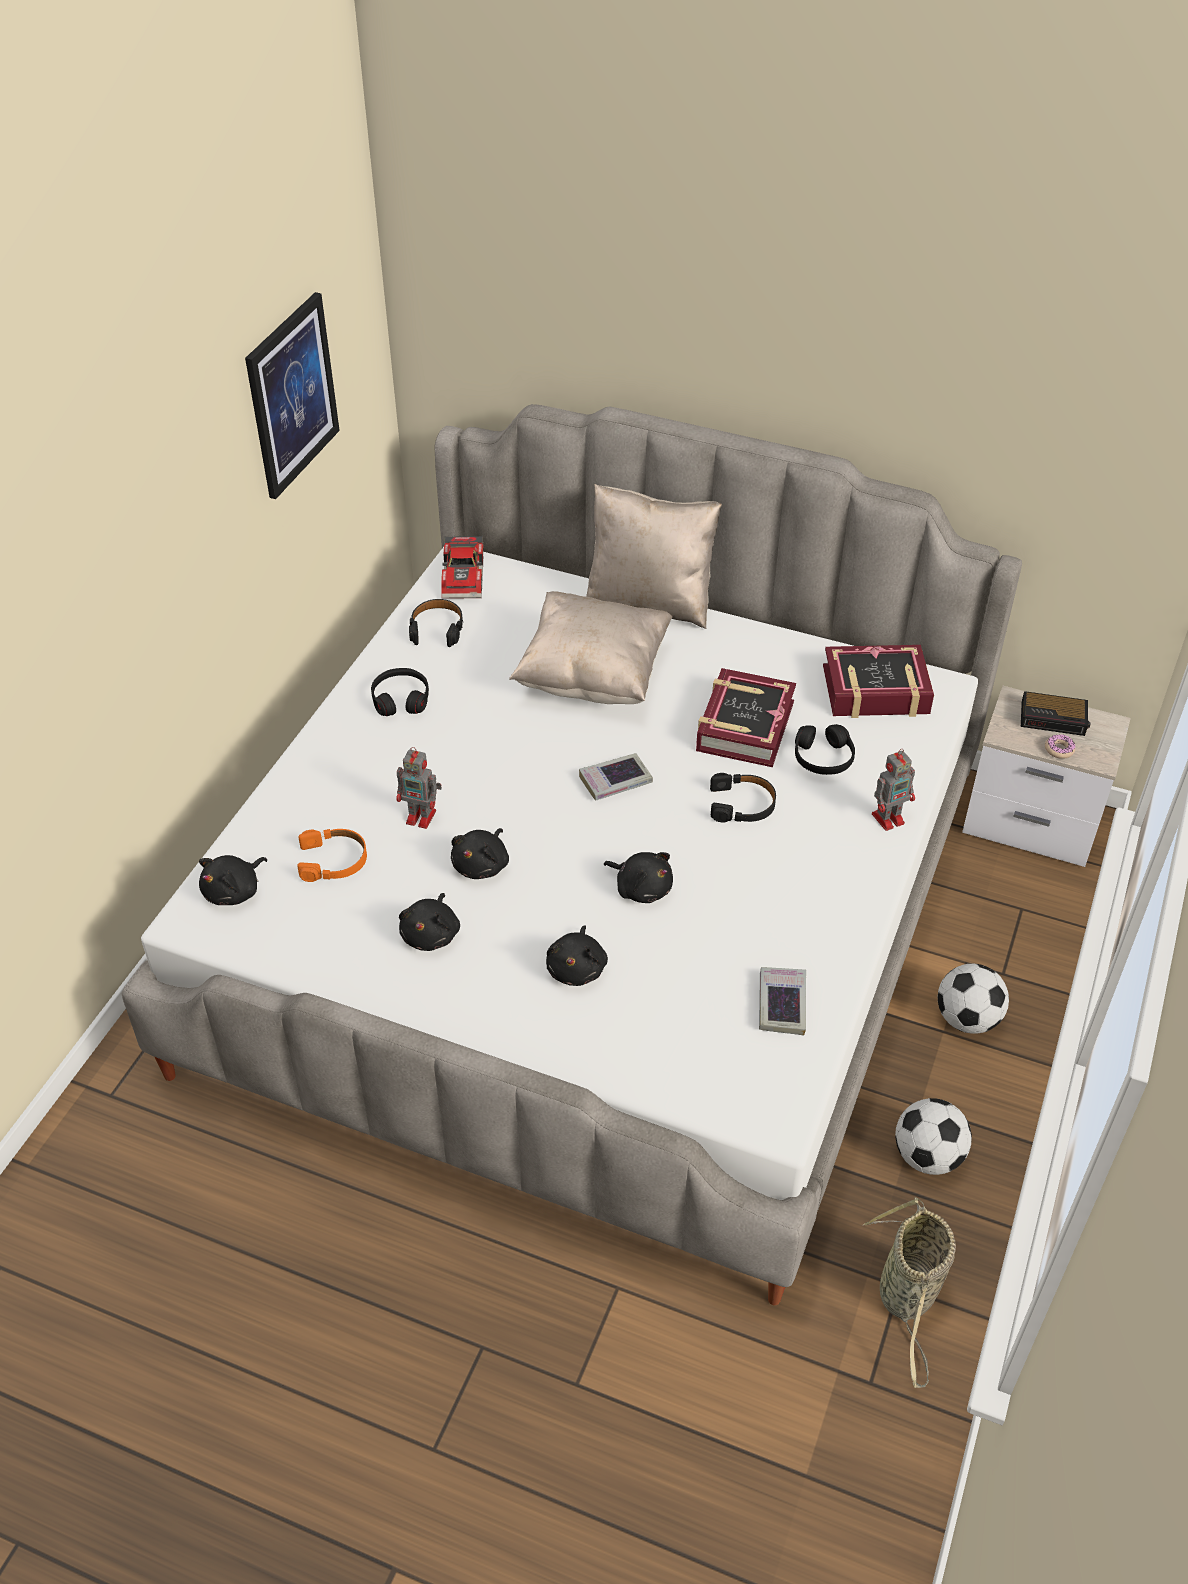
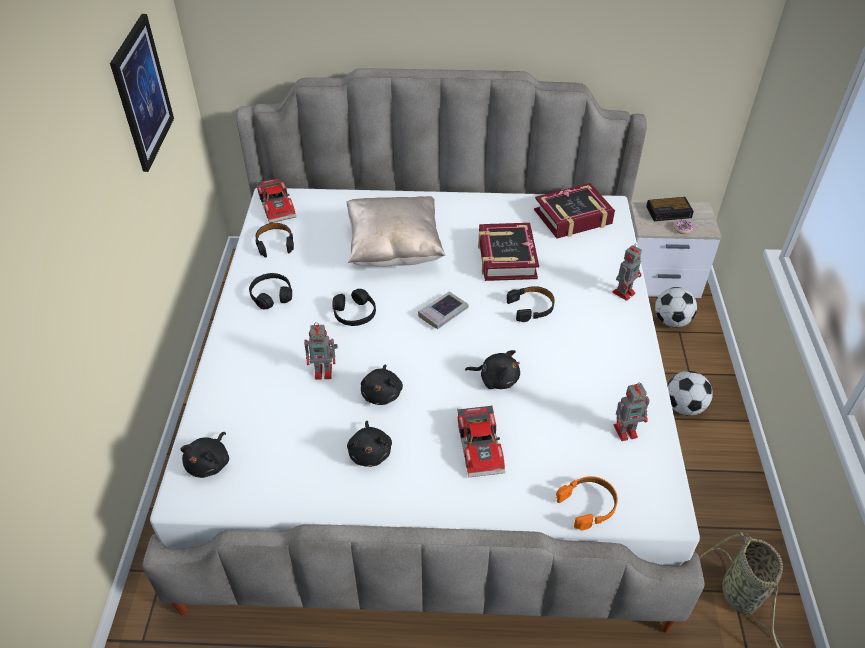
camera: 20 degrees left, 0 degrees up
(333, 861) = (274, 420): orange headphones -> orange headphones (588, 505)
(577, 968) = (482, 446): black plush toy -> toy car
(649, 603) = (407, 196): beige pillow -> none
(781, 1004) = (626, 431): book -> toy robot
(823, 758) = (564, 265): black headphones -> black headphones (354, 314)
(927, 1156) = (706, 500): football -> football (671, 321)

